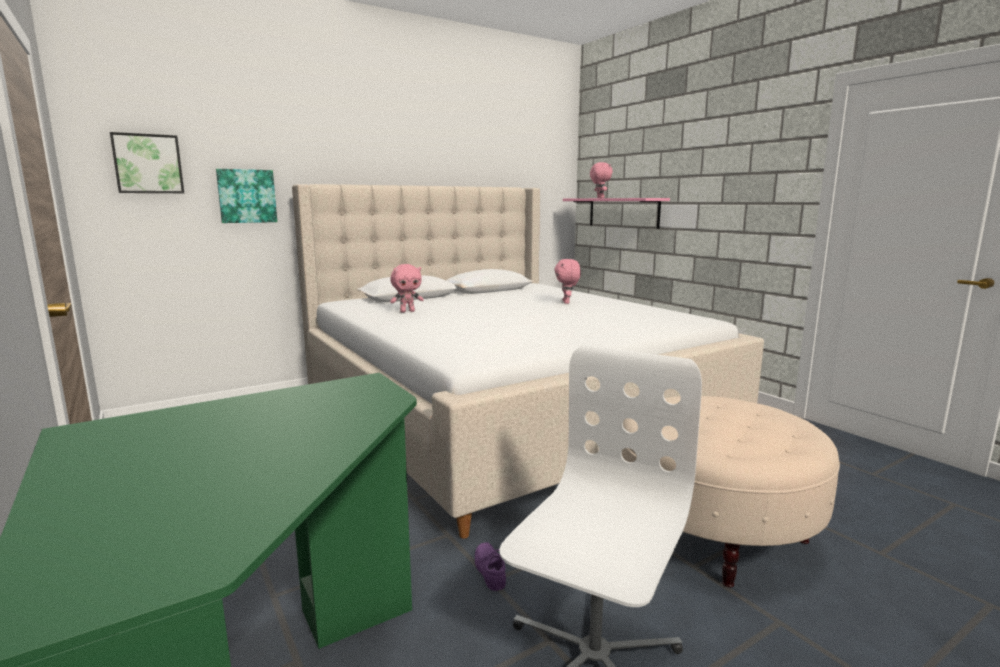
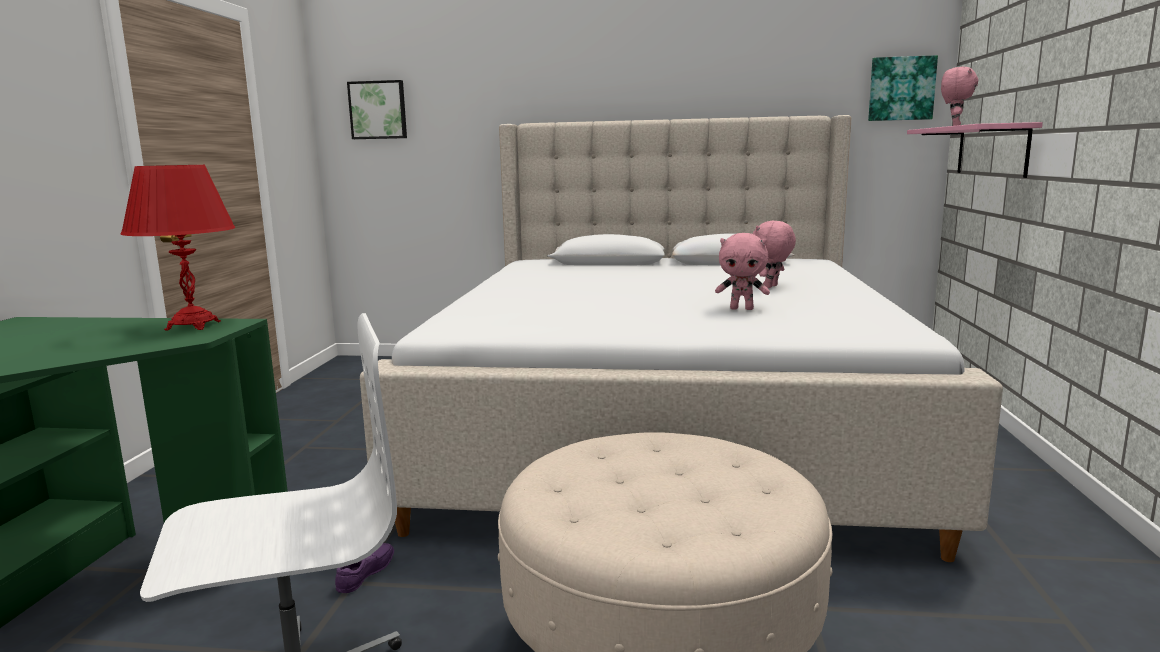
camera: 40 degrees right, 0 degrees up
(247, 196) = (464, 139): picture -> picture (901, 89)
(337, 390) = (193, 325): none -> red table lamp
(407, 311) = (554, 276): pink plush toy -> pink plush toy (742, 309)

